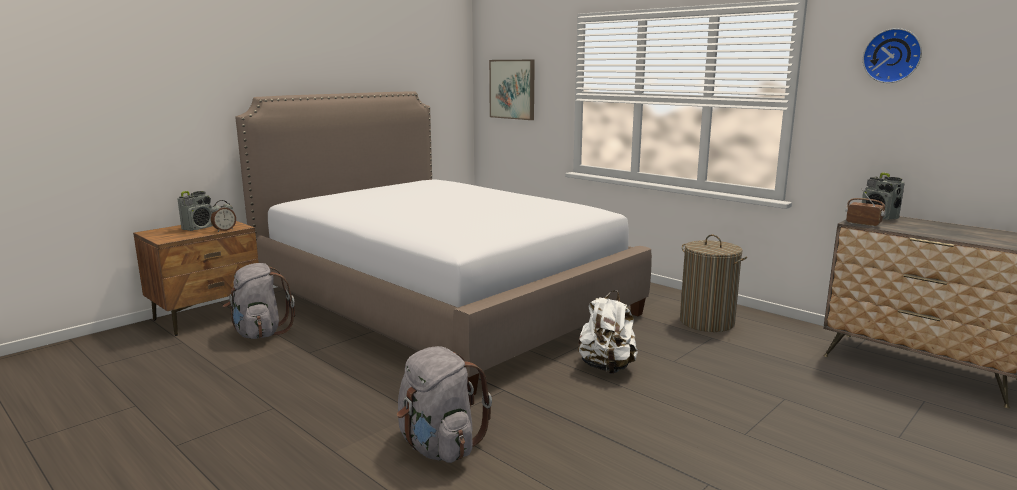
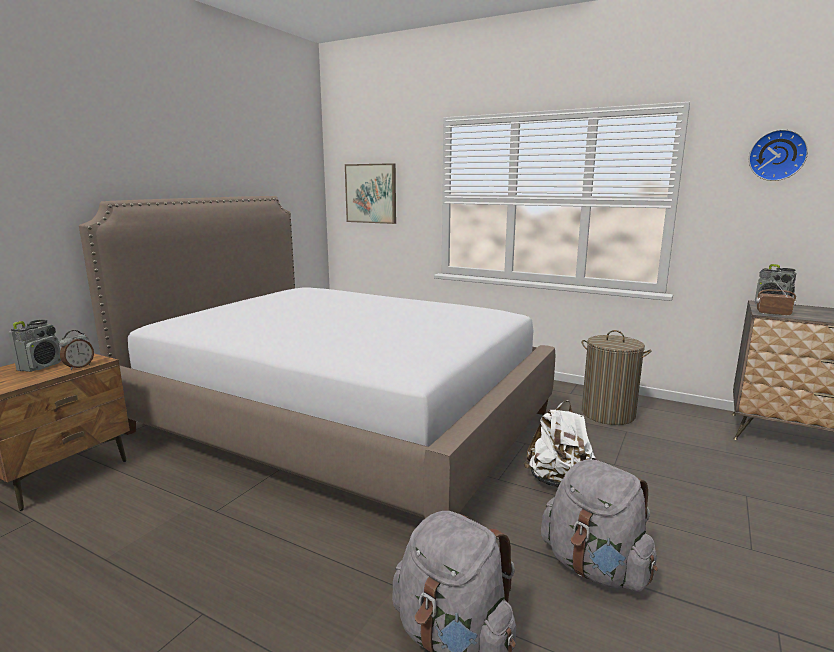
camera: 15 degrees left, 0 degrees up
(259, 333) = (139, 490): grey backpack -> grey backpack (595, 568)

